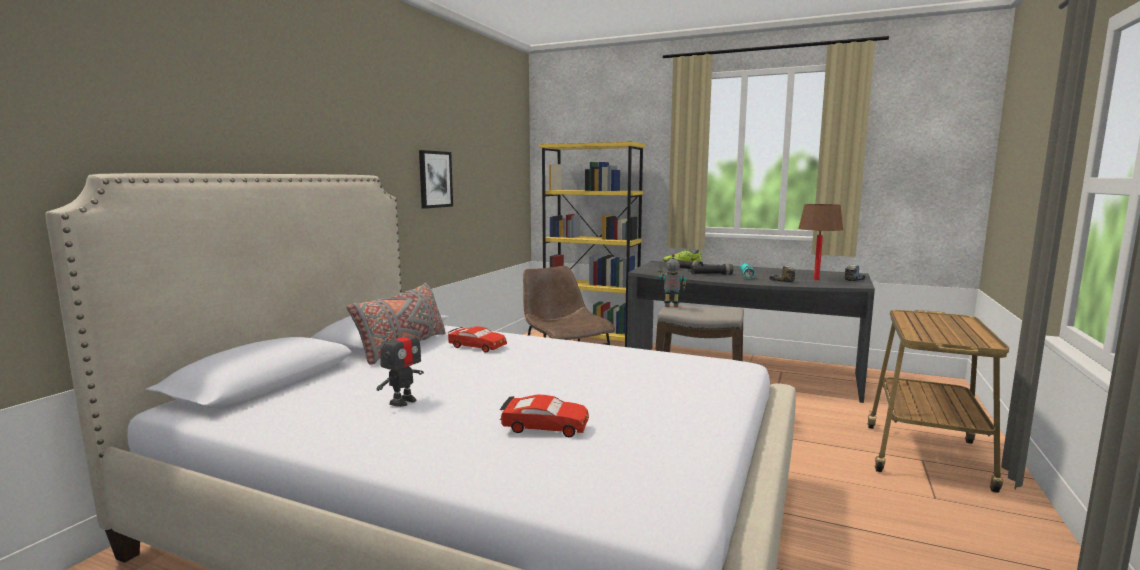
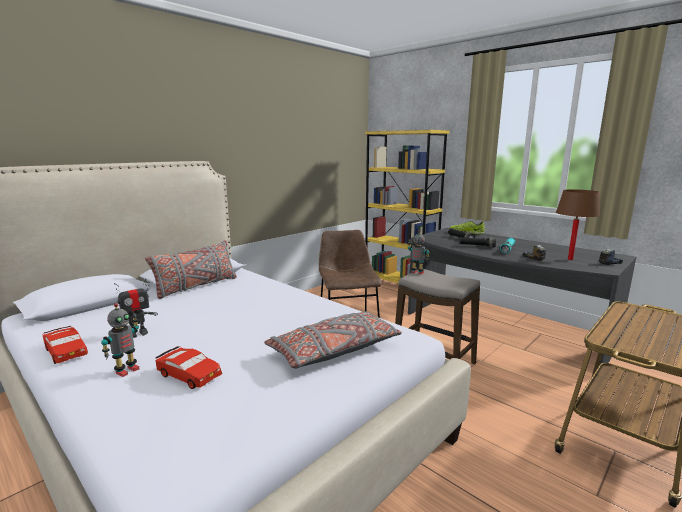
camera: 20 degrees right, 5 degrees up
(435, 179) = (270, 161): picture -> none
(452, 437) = (126, 370): none -> toy robot
(477, 346) = (242, 292): red toy car -> red toy car (66, 351)
(673, 385) = (334, 351): none -> grey pillow

